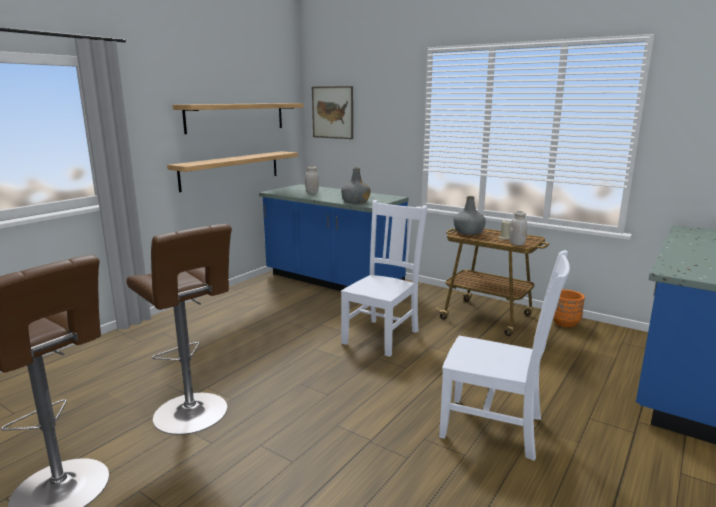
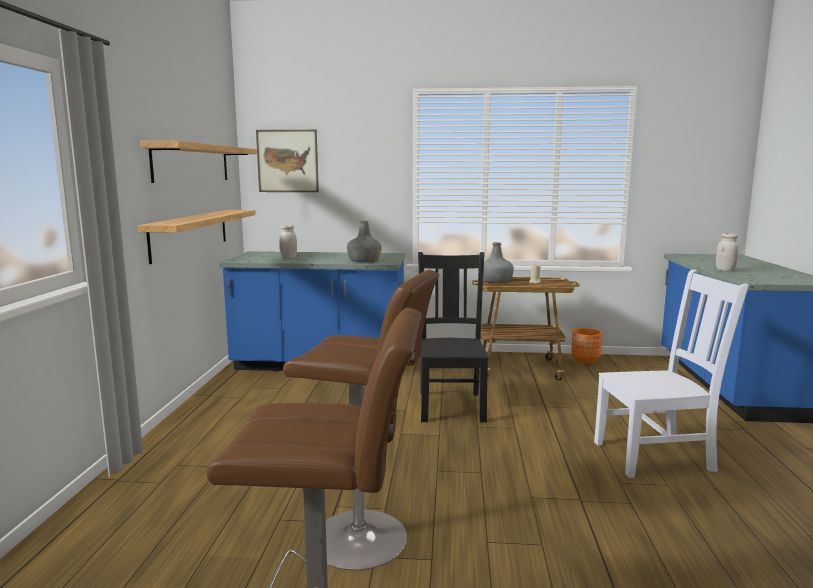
camera: 30 degrees left, 5 degrees down
(382, 336) = (451, 405): white chair -> black chair
(517, 244) = (556, 285): white jar -> white jar (725, 270)

